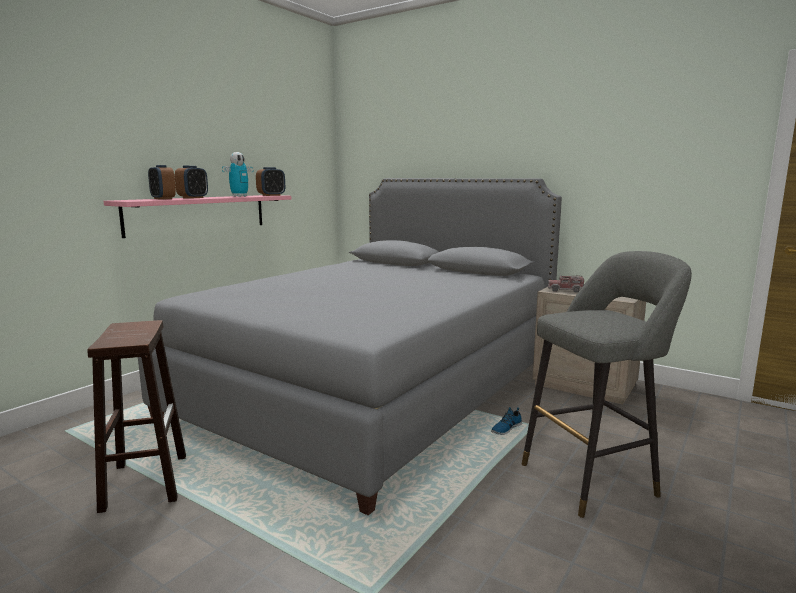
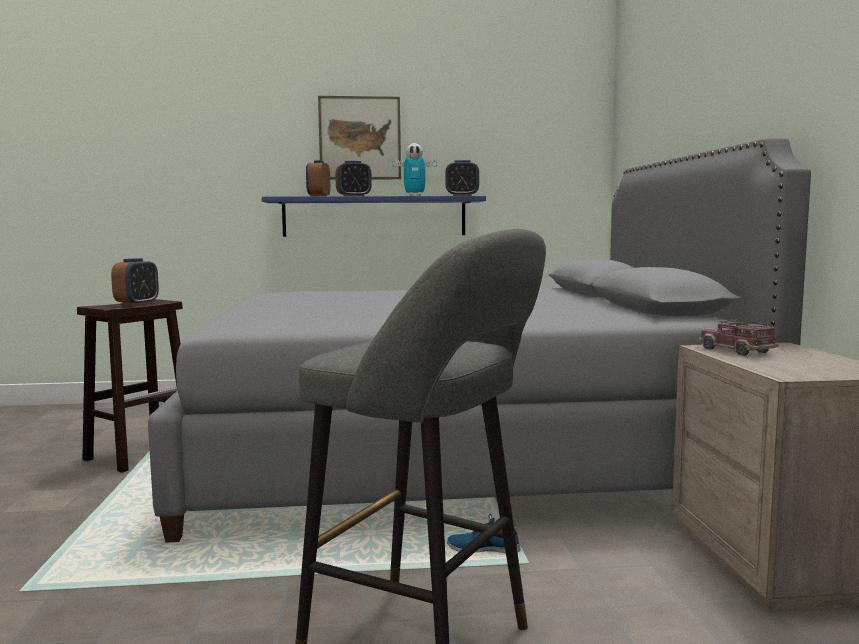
camera: 50 degrees right, 5 degrees down
(136, 331) = (137, 304): none -> alarm clock
(182, 143) = (360, 138): none -> picture
(198, 214) = (374, 217): pink shelf -> blue shelf

